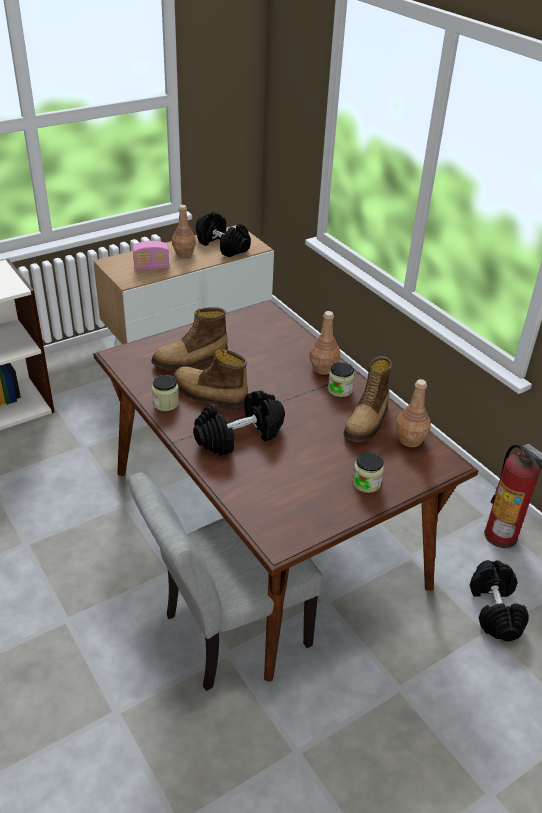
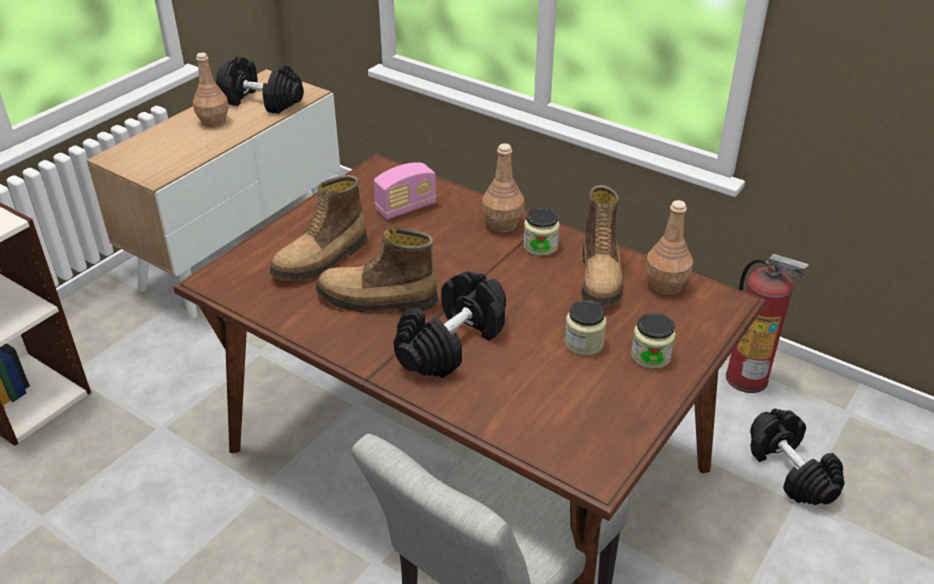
camera: 20 degrees left, 0 degrees up
(151, 267) = (178, 150): radio -> radio (406, 208)
(166, 403) = (323, 327): jar -> jar (583, 343)

